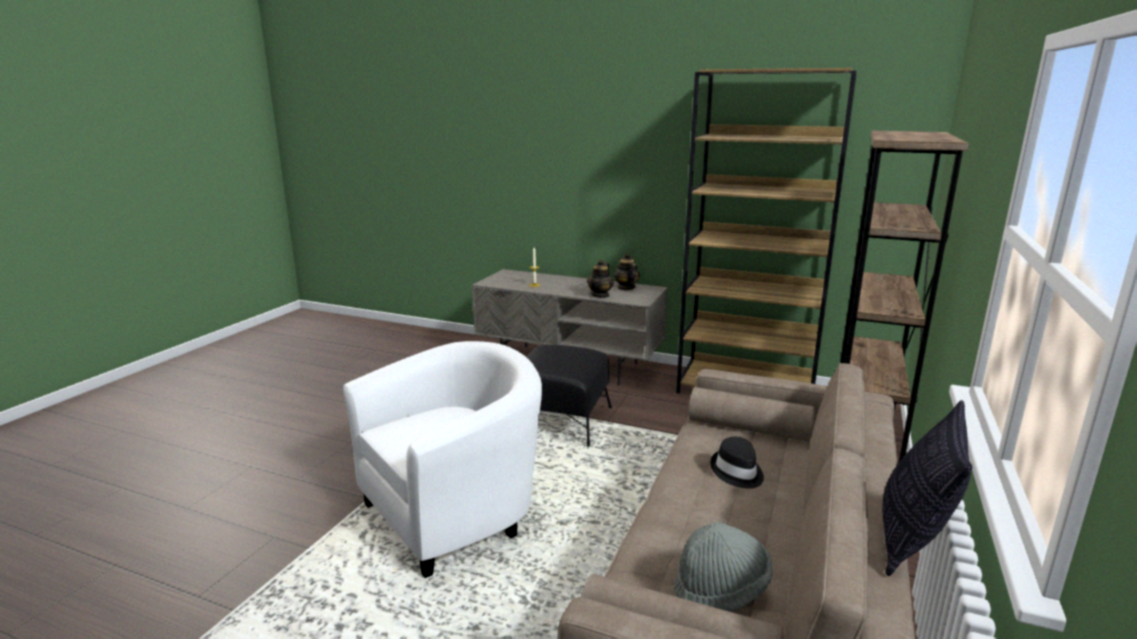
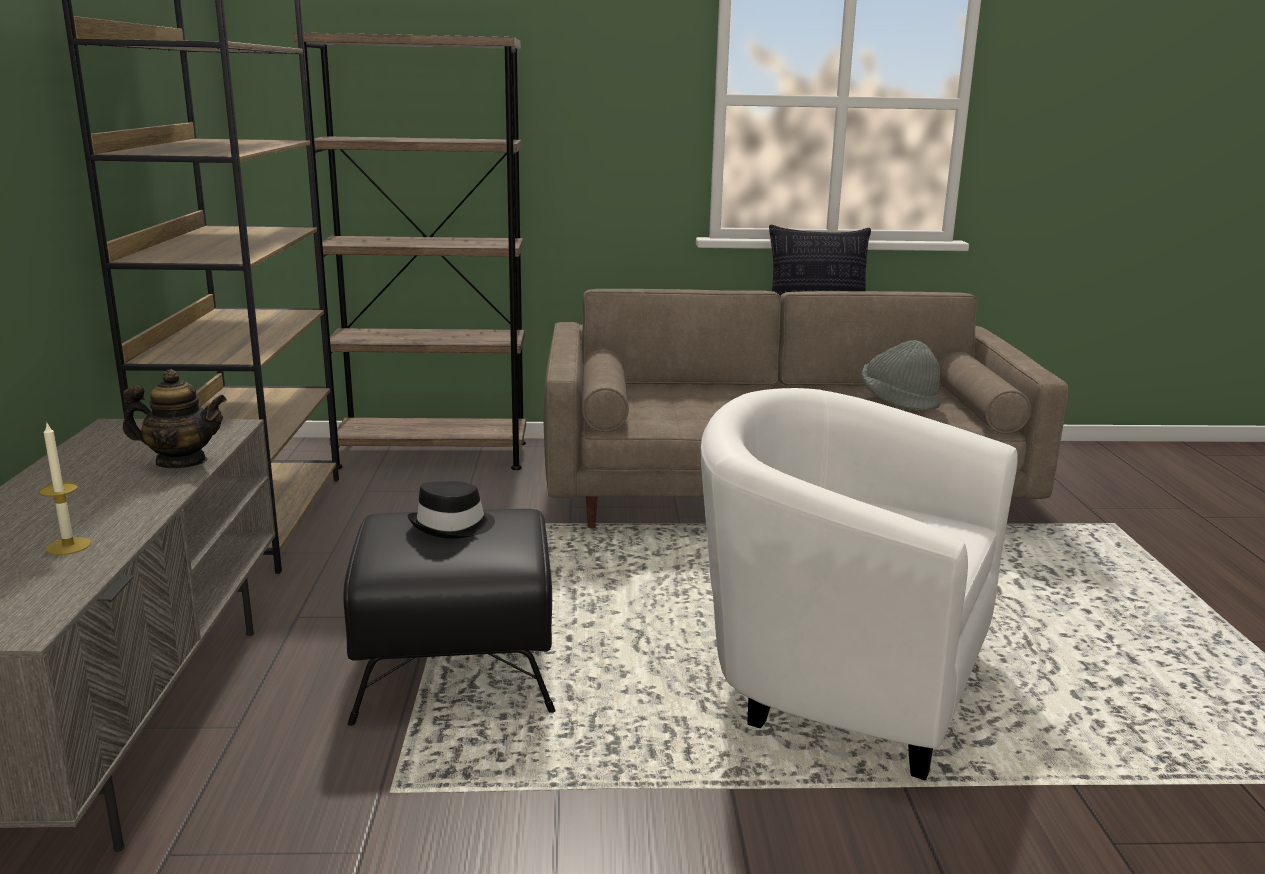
camera: 115 degrees left, 0 degrees up
(626, 288) = (108, 448): teapot -> none
(737, 472) = (715, 405): black hat -> black hat (453, 526)

